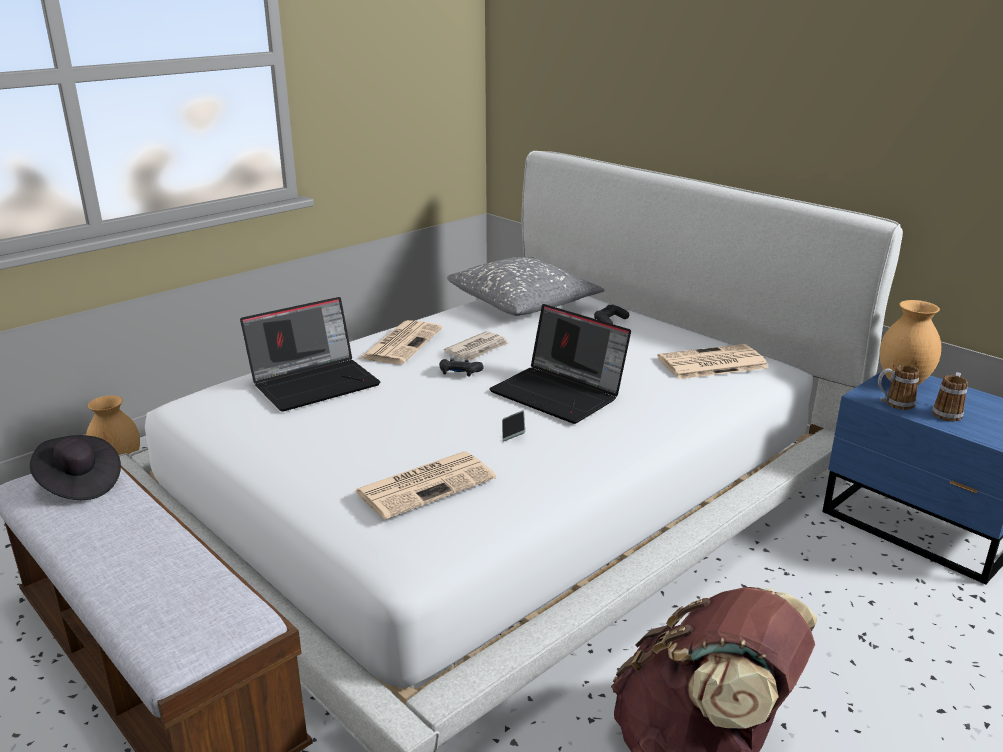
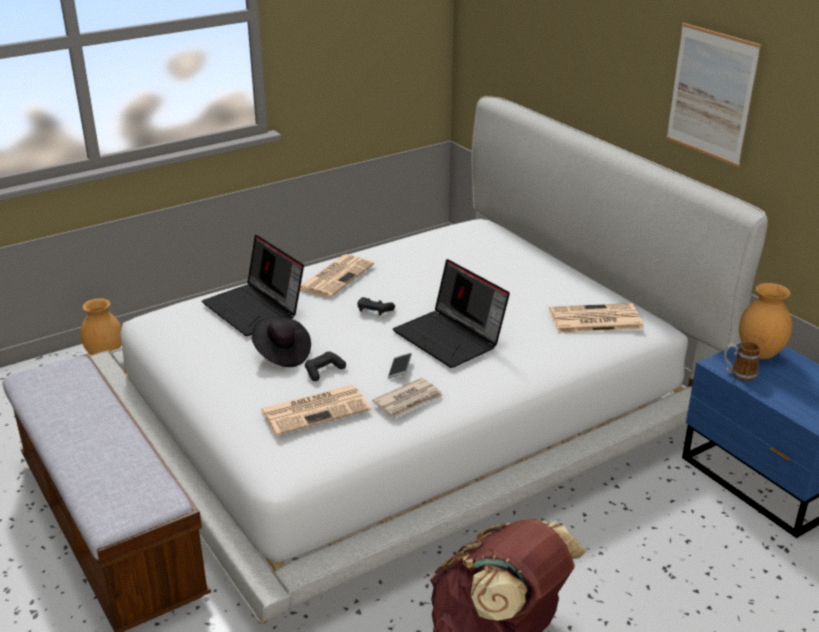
camera: 10 degrees right, 5 degrees up
(79, 484) = (64, 381): black hat -> black hat (281, 354)
(315, 382) = (255, 309): laptop -> laptop turned 75 degrees clockwise
(478, 349) = (398, 288): newspaper -> newspaper (409, 401)
(524, 303) = (455, 242): grey pillow -> none
(610, 321) = (524, 268): black game controller -> black game controller (323, 371)
(815, 104) = (711, 94): none -> picture
(948, 413) = (782, 387): mug -> none

